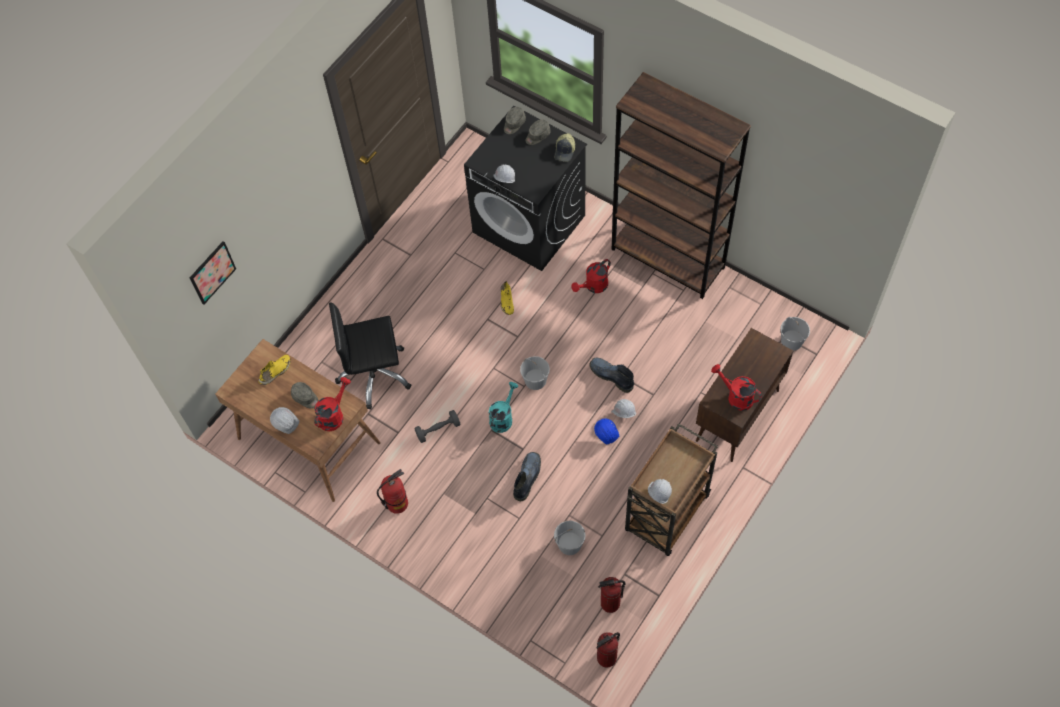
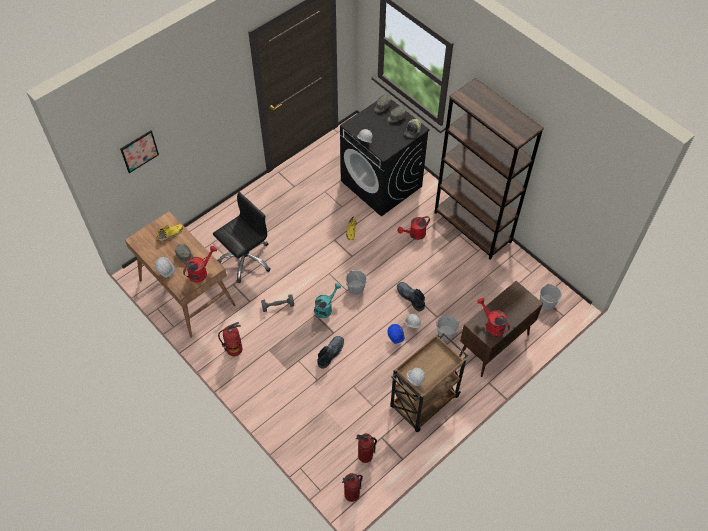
camera: 10 degrees right, 5 degrees down
(374, 374) = (245, 259): black office chair -> black office chair turned 135 degrees clockwise
(569, 544) = (347, 407): white bucket -> white bucket (445, 333)

